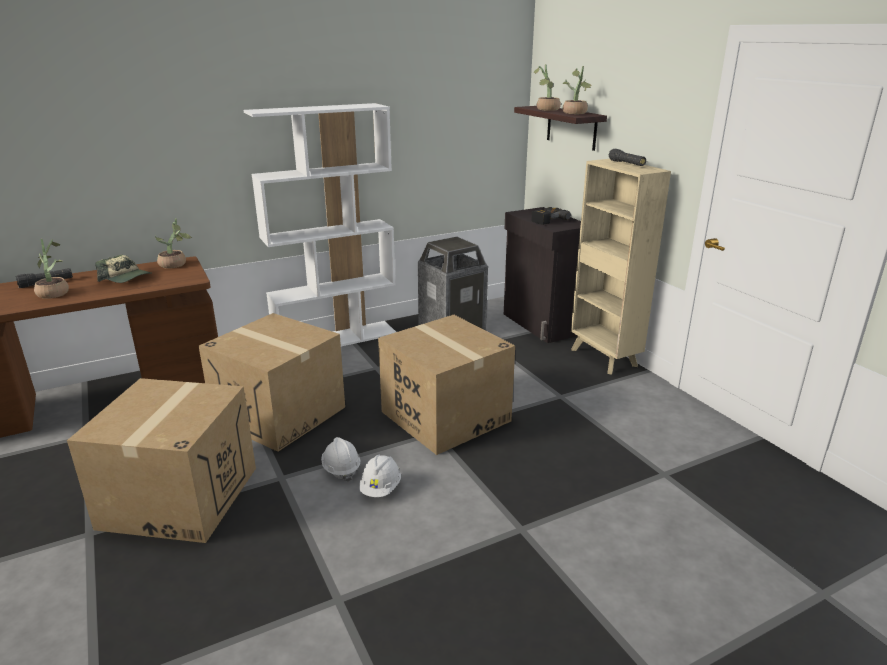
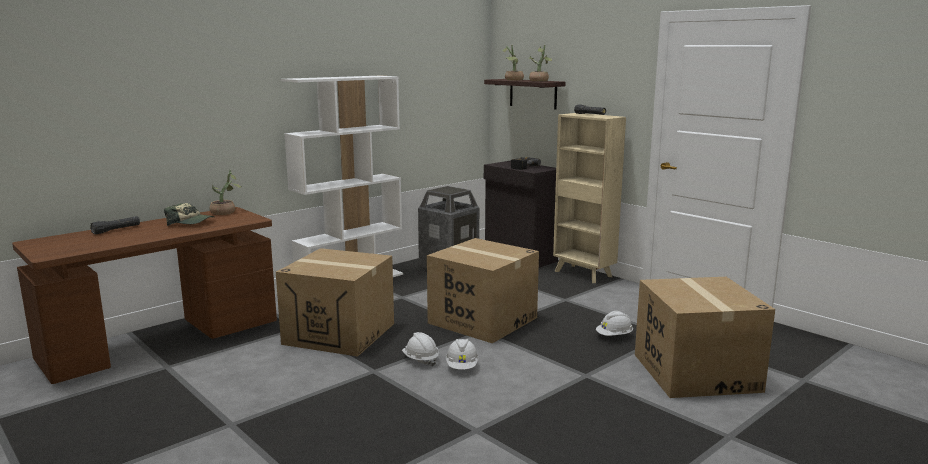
camera: 15 degrees left, 10 degrees down
(54, 292) = (134, 234): potted plant -> none
(179, 497) = (293, 393): cardboard box -> cardboard box (695, 372)
(591, 467) = (614, 336): none -> white hard hat

